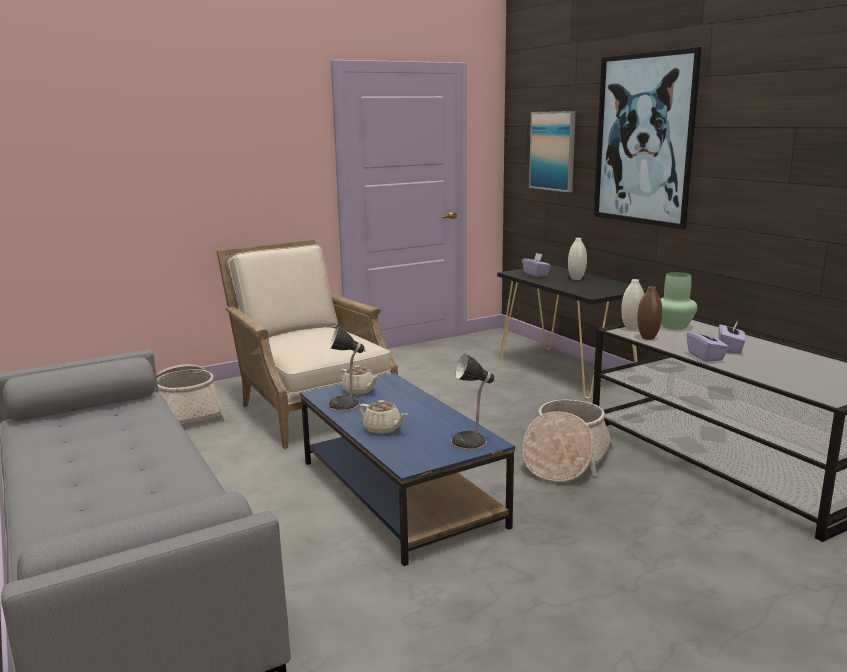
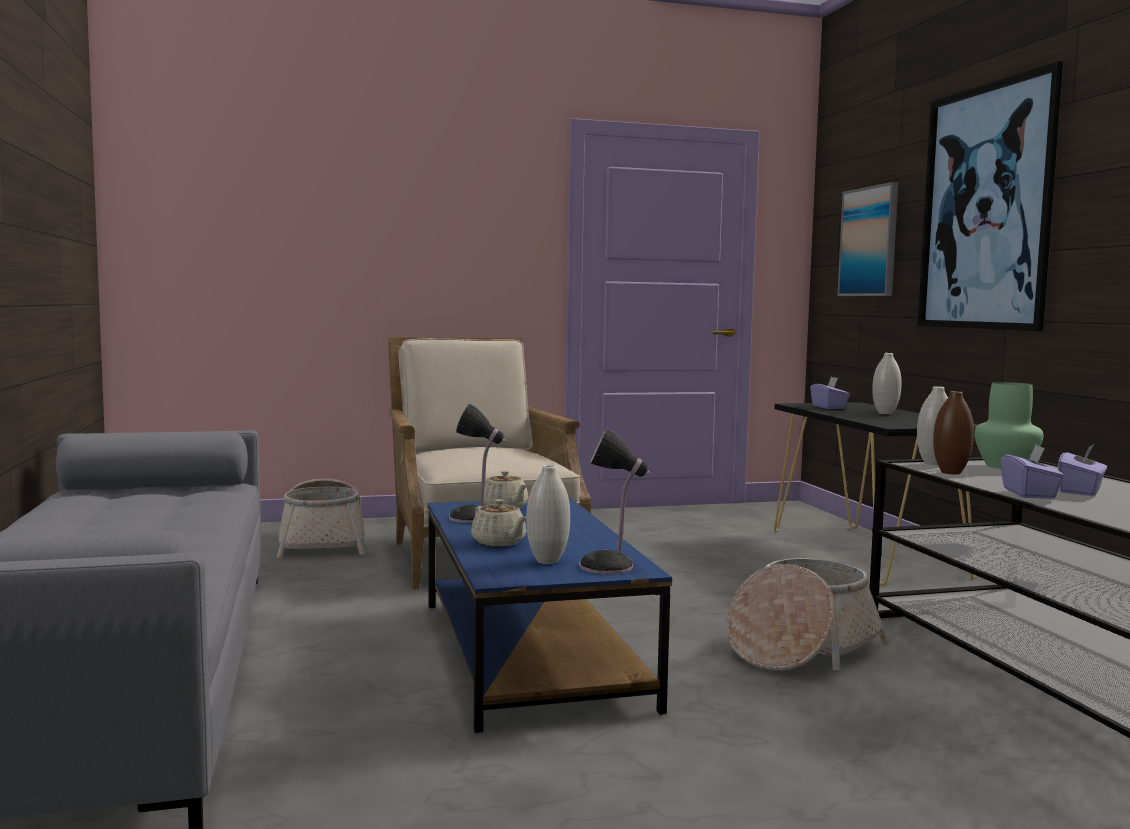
camera: 15 degrees right, 10 degrees down
(428, 443) = (547, 561): none -> white vase

